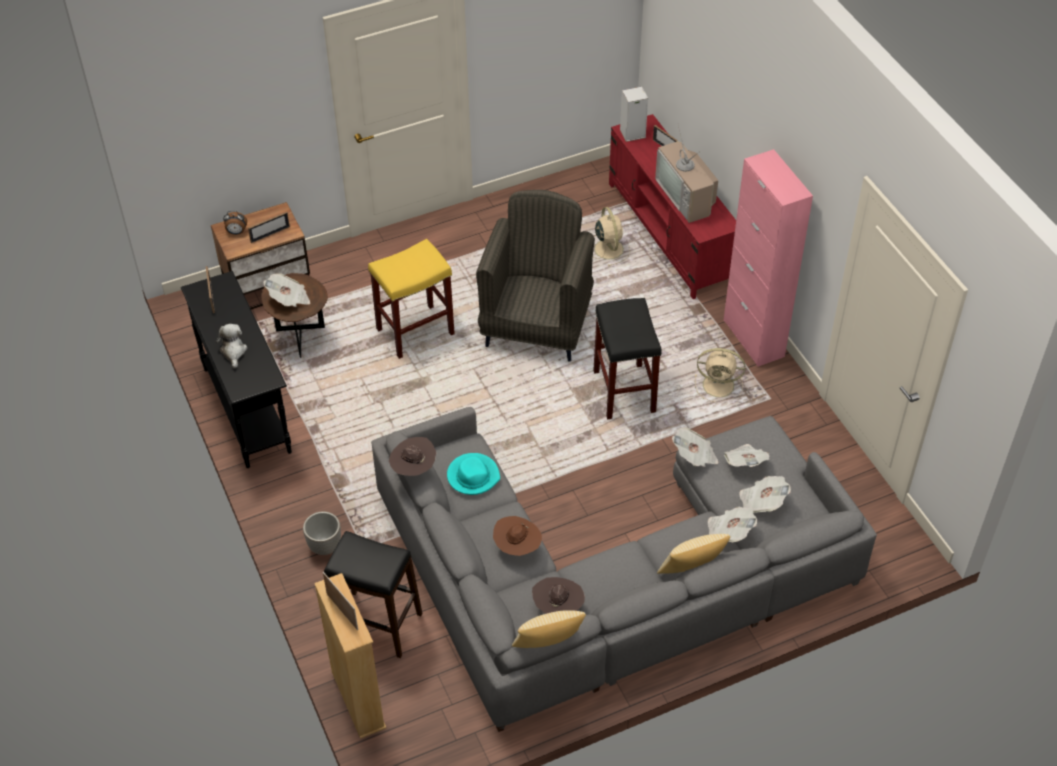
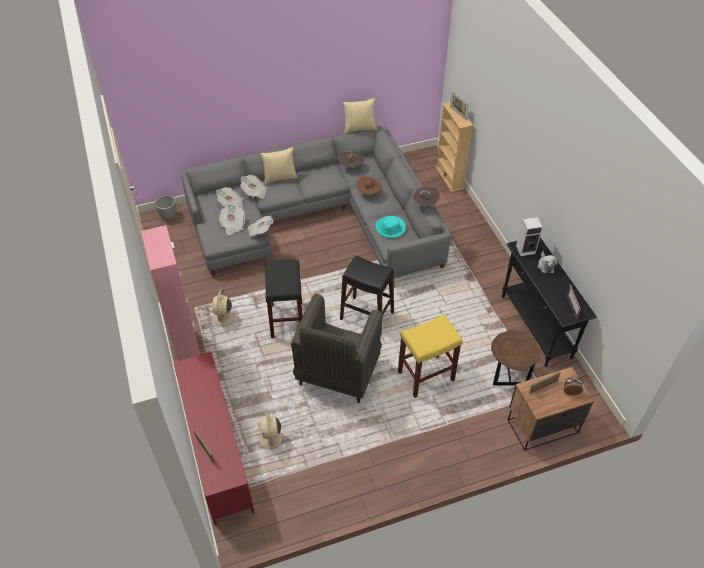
camera: 175 degrees left, 0 degrees up
(289, 299) = (518, 347): newspaper -> none
(324, 547) = (474, 243): planter -> planter (169, 216)
(376, 624) = (443, 206): black stool -> black stool (367, 316)
(631, 134) = (231, 471): speaker -> speaker (526, 249)
(687, 196) = (205, 396): television -> none
(720, 385) = (223, 318): beige fan -> beige fan turned 105 degrees counterclockwise

